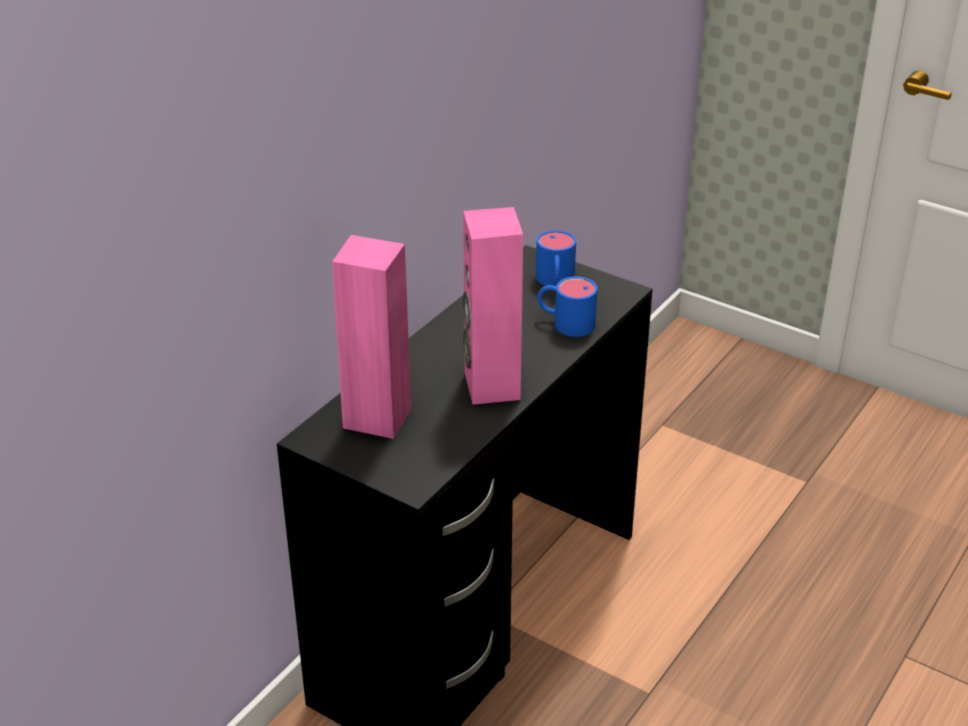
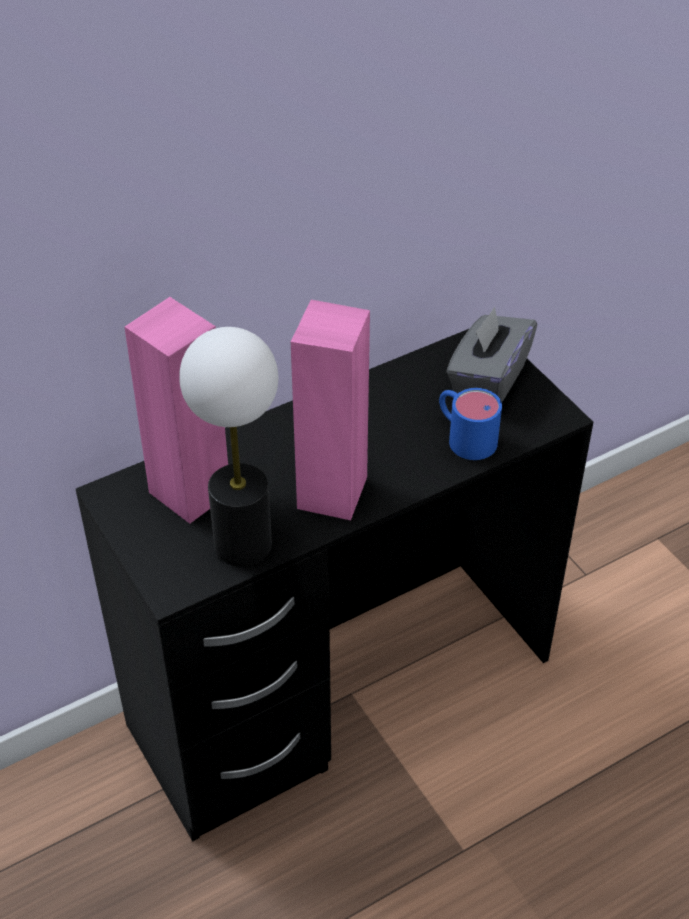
camera: 25 degrees right, 10 degrees up
(447, 439) = (242, 544): none -> table lamp
(555, 281) = (488, 379): blue mug -> grey tissue box

